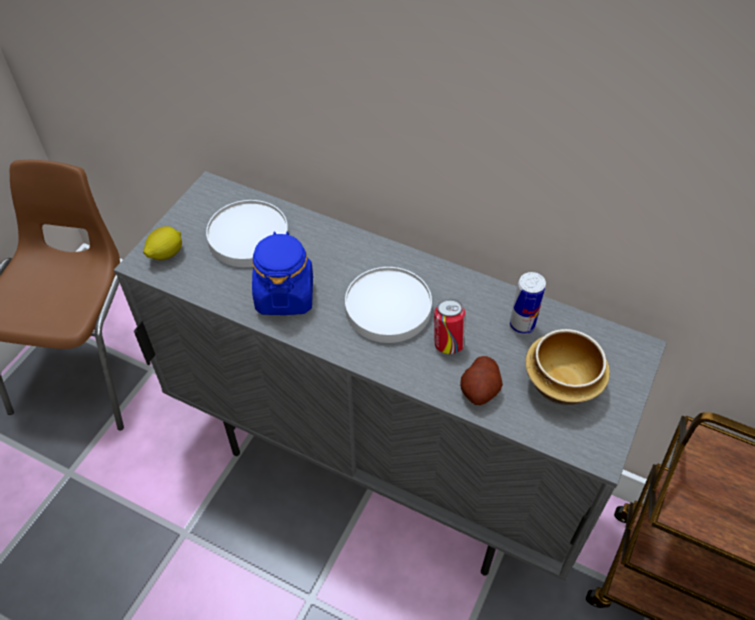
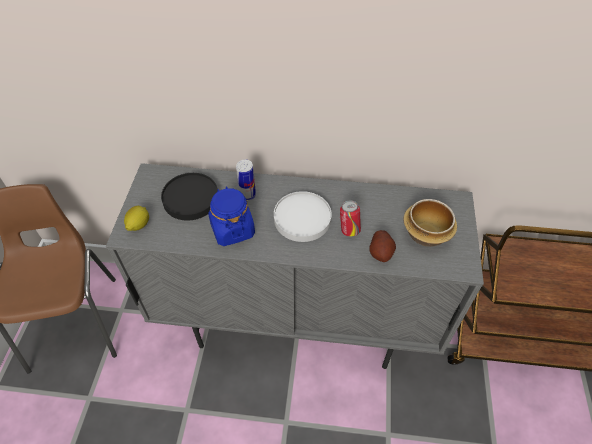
camera: 20 degrees left, 0 degrees up
(249, 237) = (191, 198): white plate -> black plate
(522, 325) = (387, 206): can -> can (247, 195)

